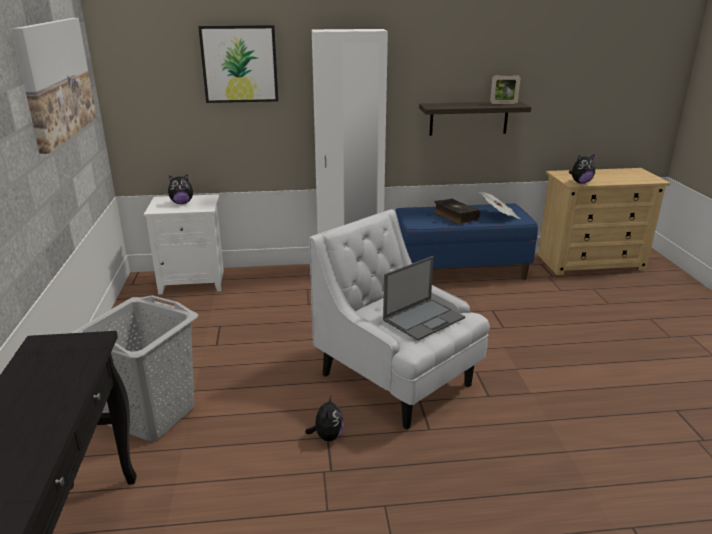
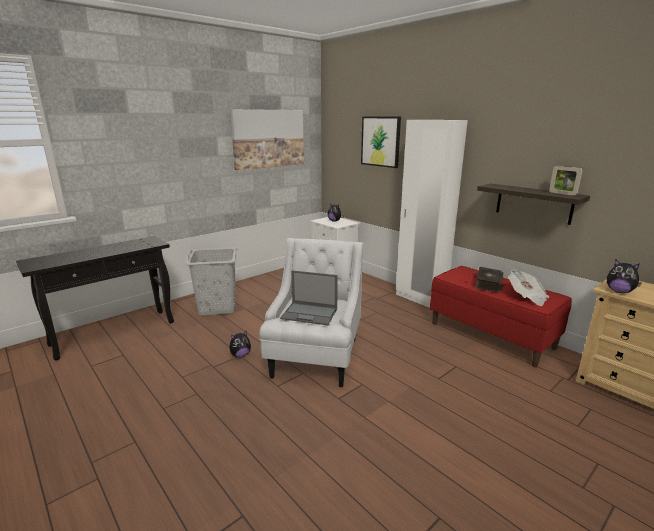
camera: 55 degrees right, 5 degrees down
(460, 270) = (491, 335): blue bench -> red bench

